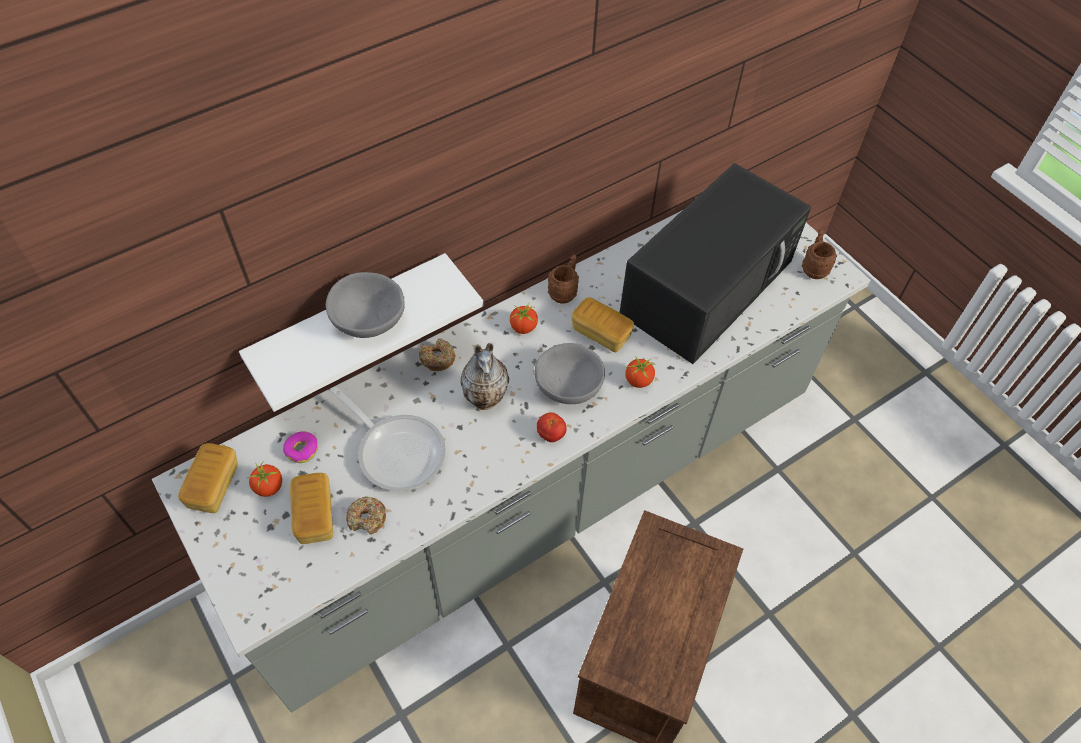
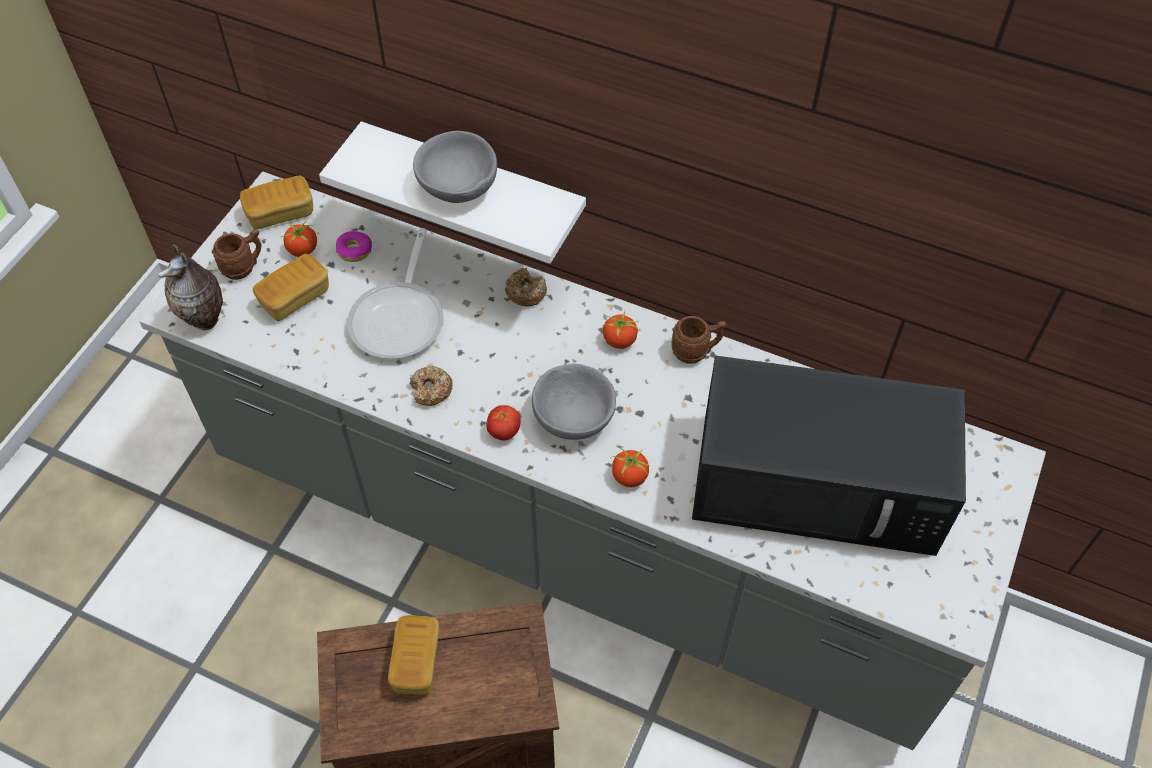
camera: 60 degrees right, 0 degrees up
(367, 518) = (315, 336): donut -> donut (431, 390)
(487, 399) = (507, 357): vase -> vase (206, 320)
(601, 333) = (666, 412): bread -> bread (416, 662)
(814, 267) = (948, 585): brown mug -> brown mug (244, 267)

